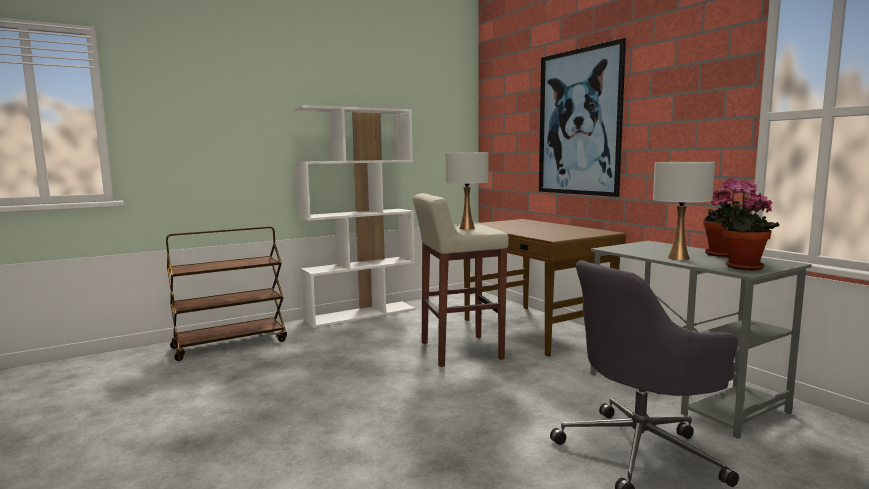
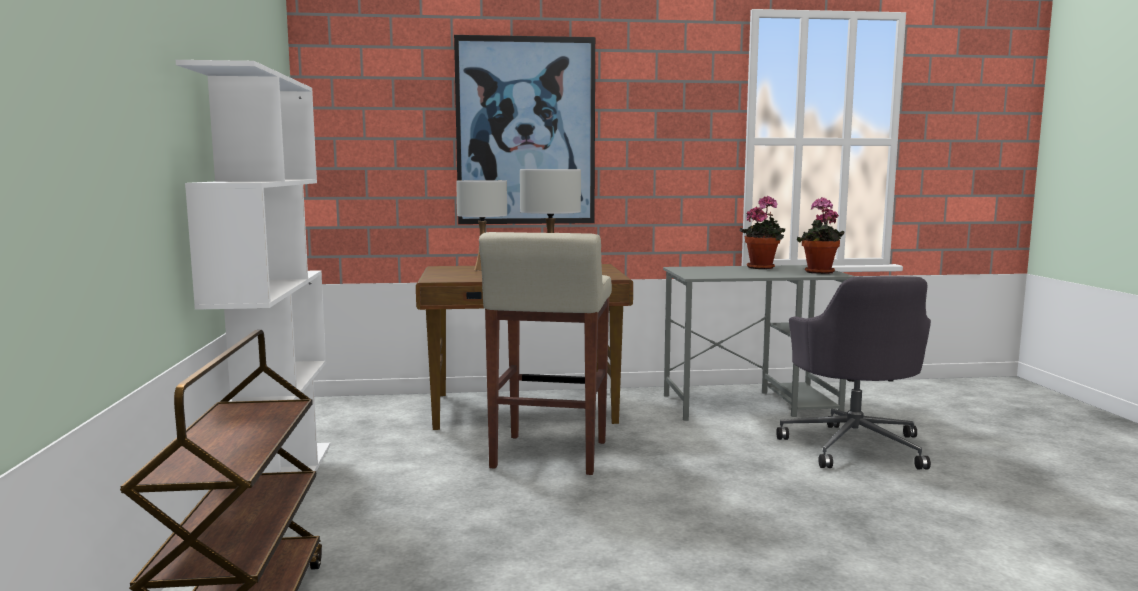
camera: 65 degrees left, 0 degrees up
(678, 258) = (766, 274): white table lamp -> white table lamp (483, 269)

